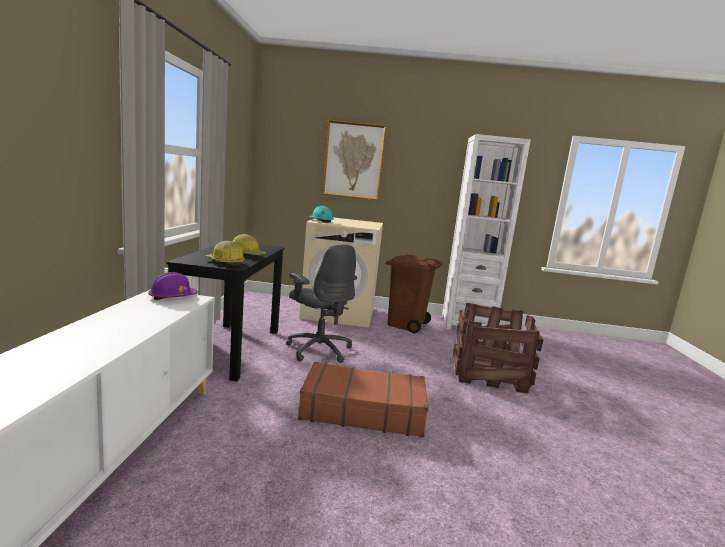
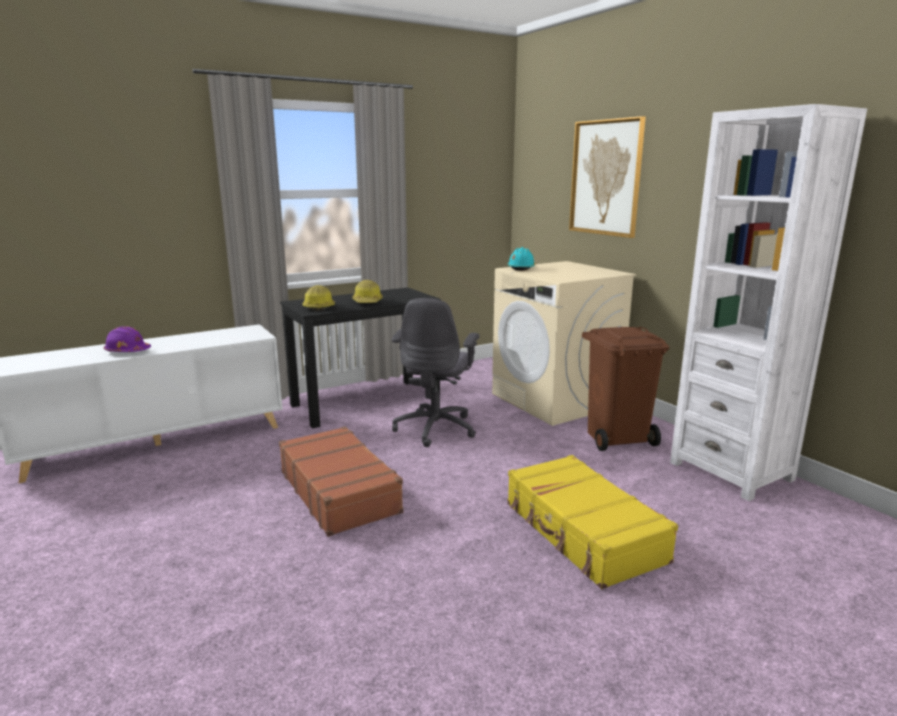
camera: 55 degrees right, 5 degrees up
(172, 297) = (250, 332): purple hard hat -> purple hard hat (127, 351)
(490, 372) = (582, 532): crate -> yellow suitcase

